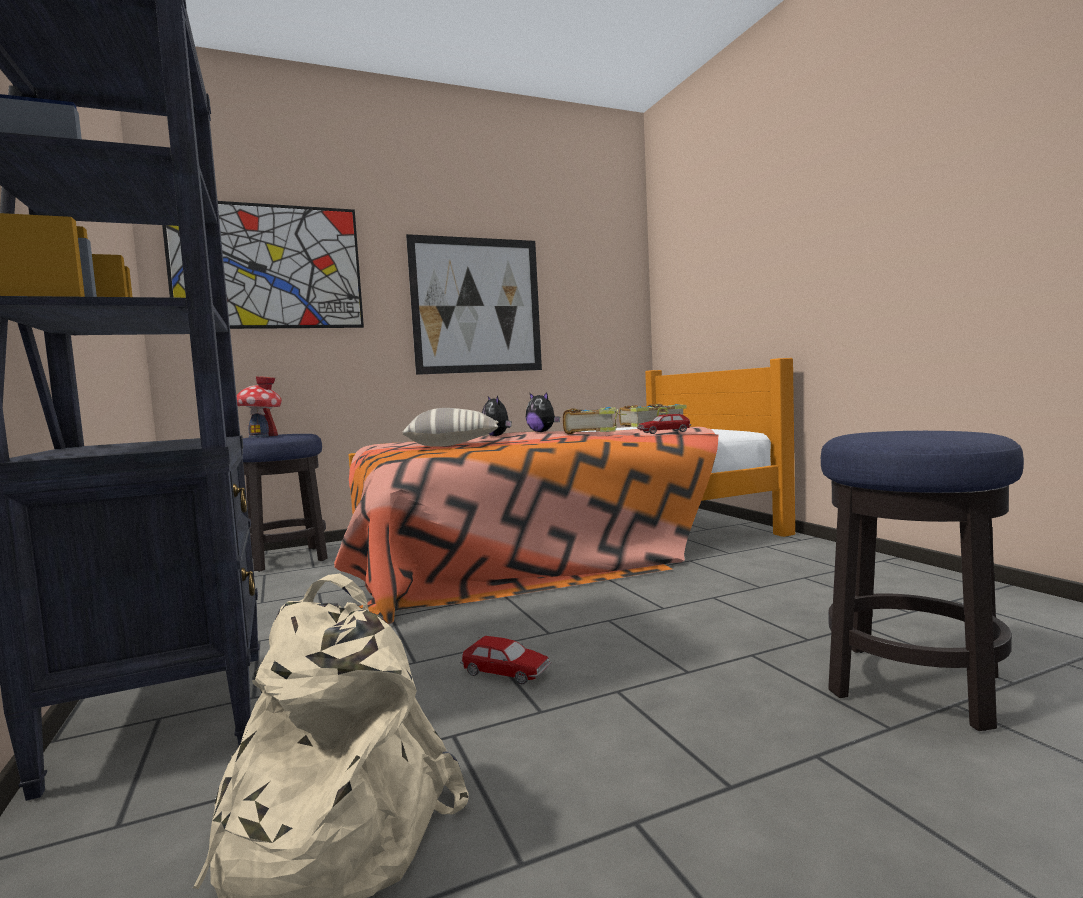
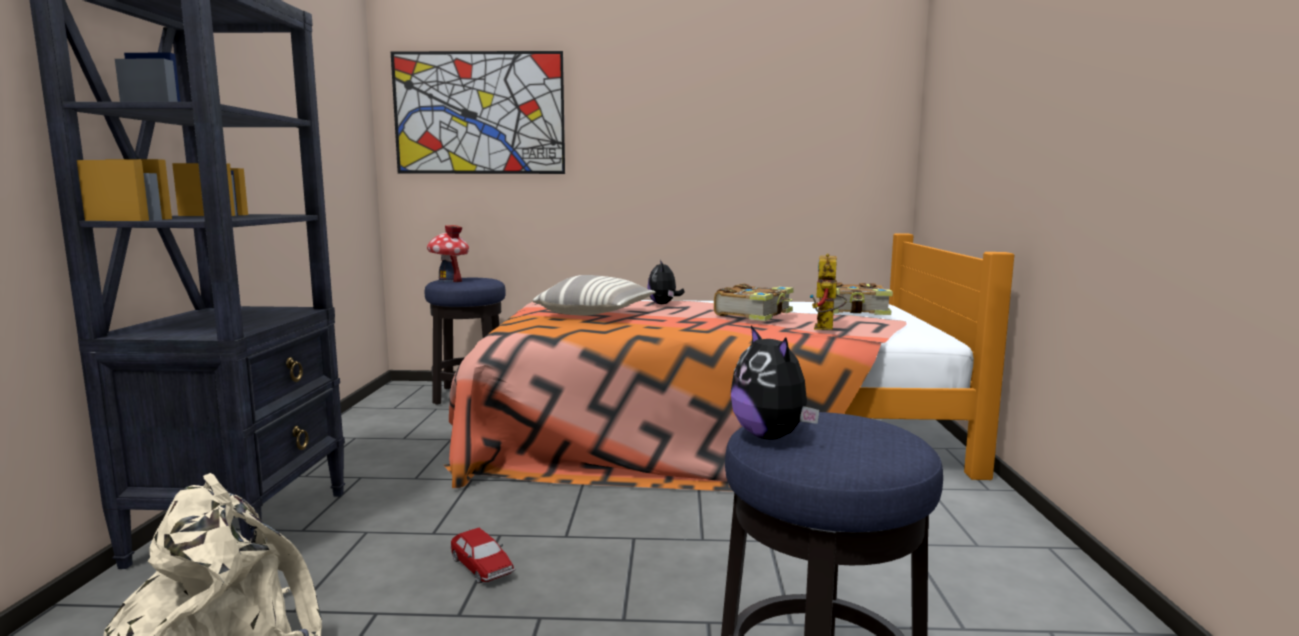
camera: 25 degrees right, 5 degrees up
(477, 305) = (688, 150): picture -> none
(542, 432) = (713, 305): plush toy -> plush toy (771, 436)
(664, 432) = (826, 328): toy car -> toy robot

